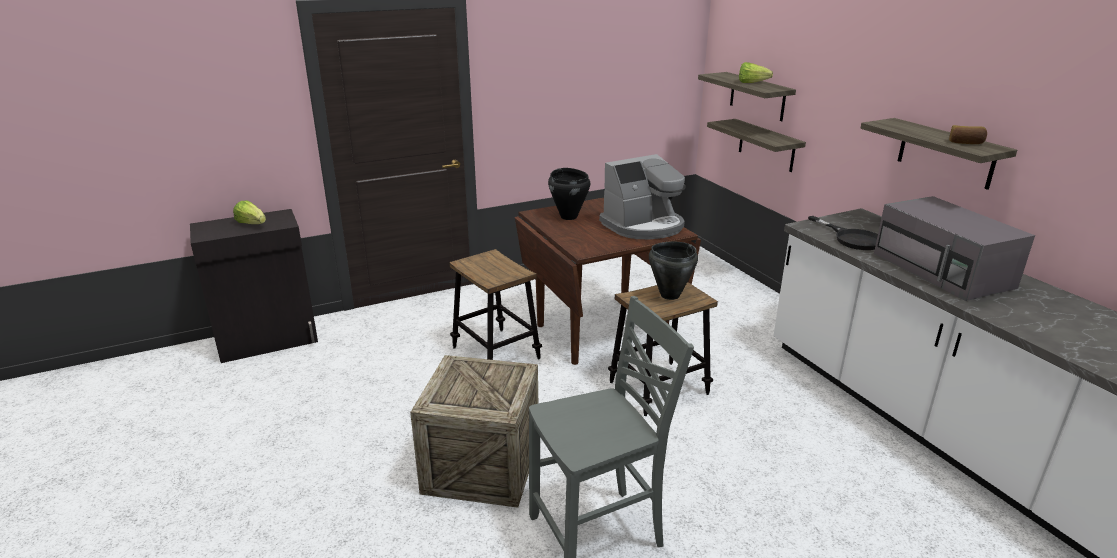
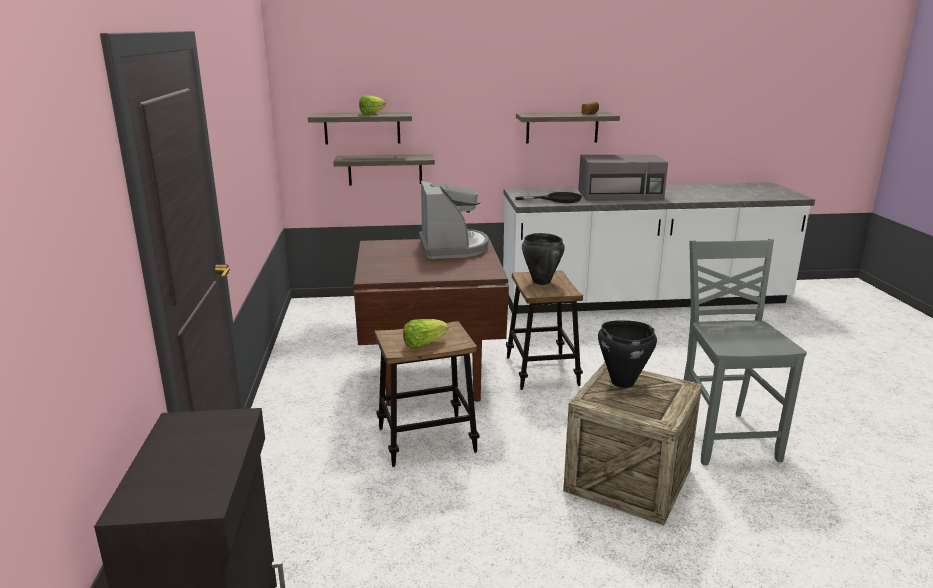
camera: 70 degrees left, 5 degrees down
(252, 224) = (197, 450): lettuce -> lettuce (423, 344)
(569, 217) = (397, 267): black cooking pot -> black cooking pot (622, 382)

